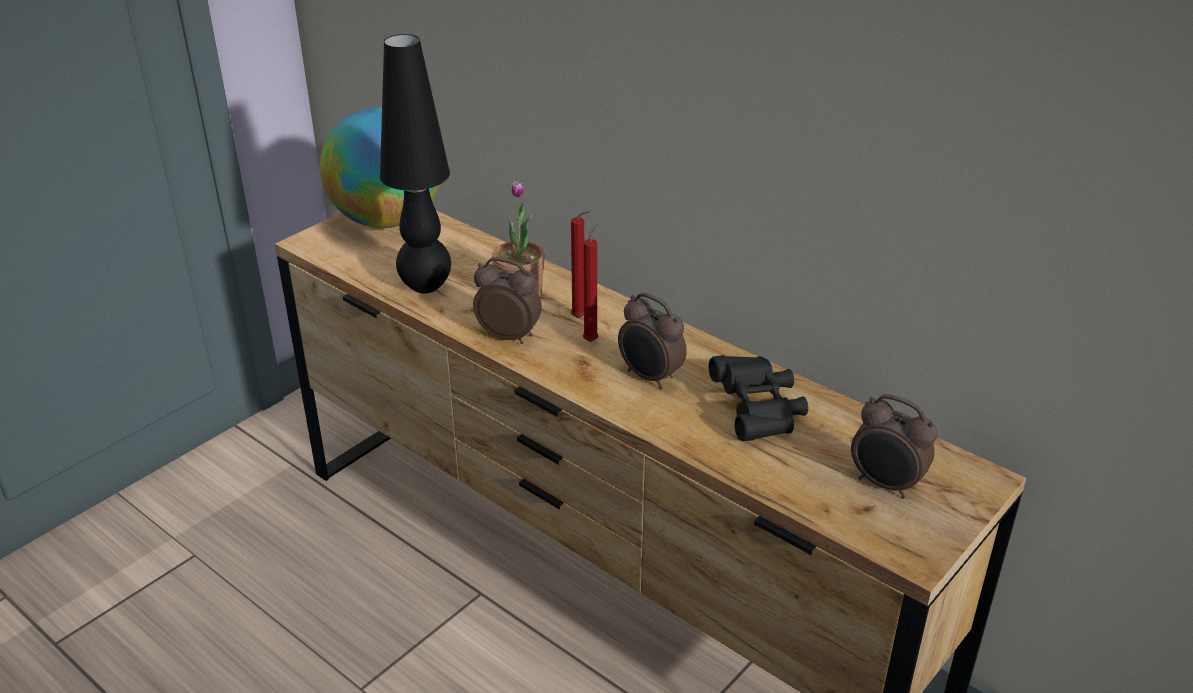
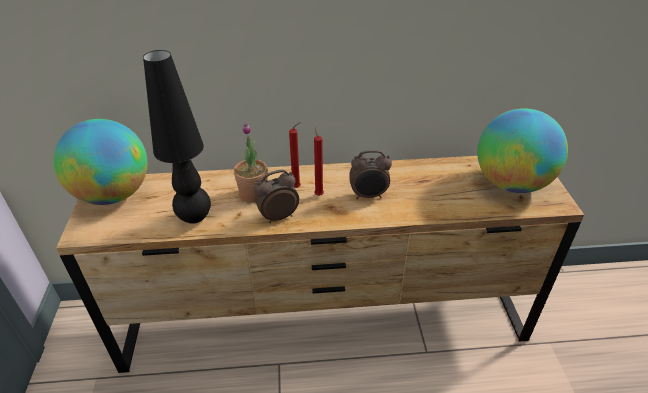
camera: 45 degrees left, 5 degrees up
(758, 412) = (430, 184): black binoculars -> none
(885, 484) = (511, 183): alarm clock -> globe

